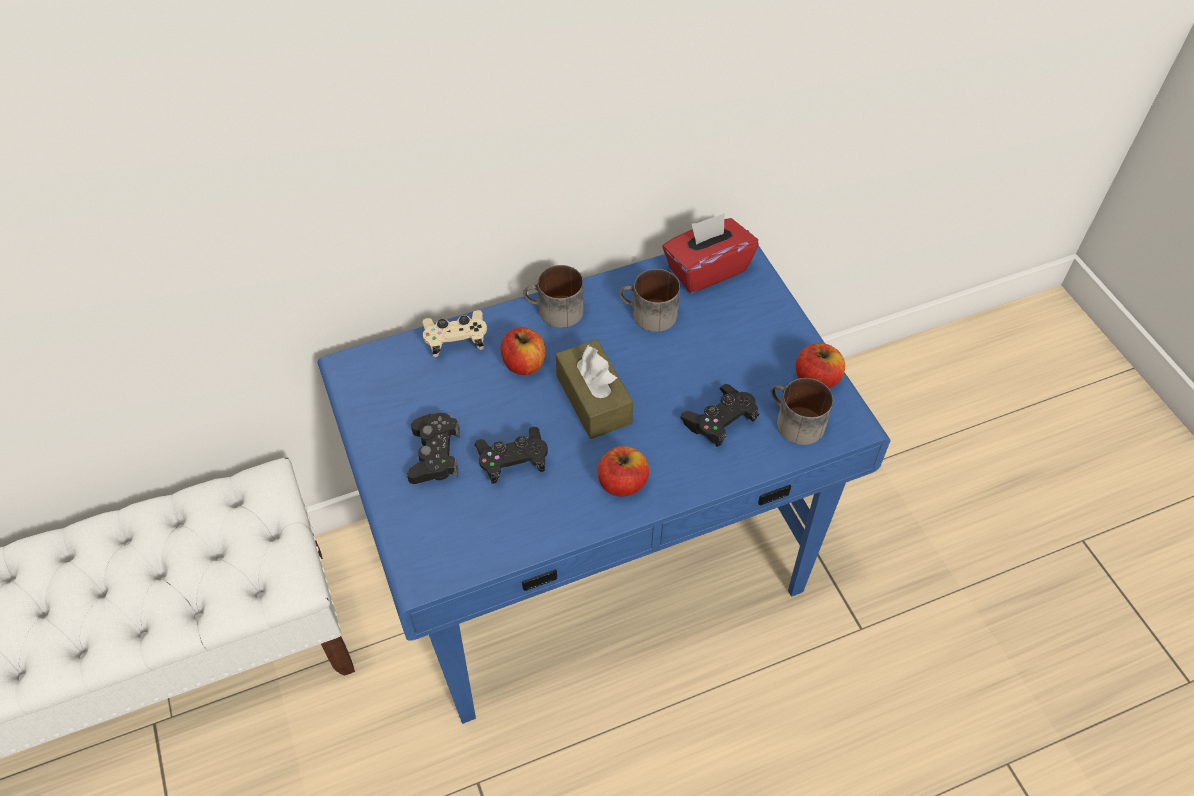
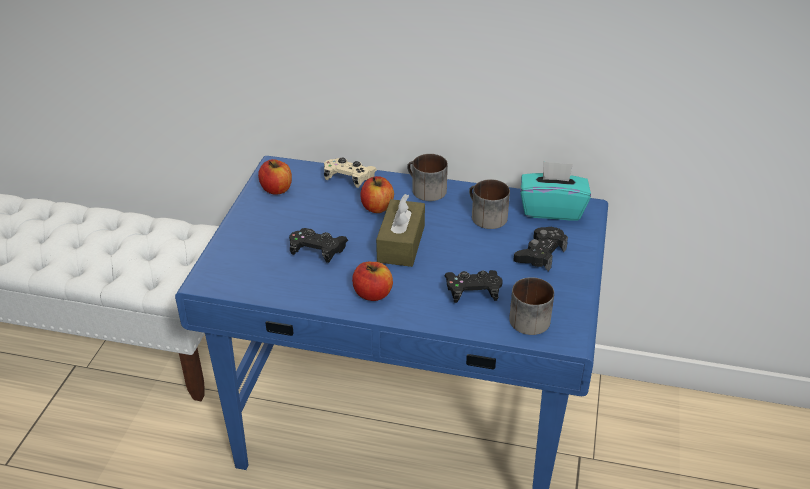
camera: 35 degrees right, 15 degrees down
(434, 454) = (276, 227): black game controller -> black game controller (540, 254)
(706, 269) = (552, 209): red tissue box -> turquoise tissue box
(816, 379) = (569, 301): apple -> apple (276, 189)

